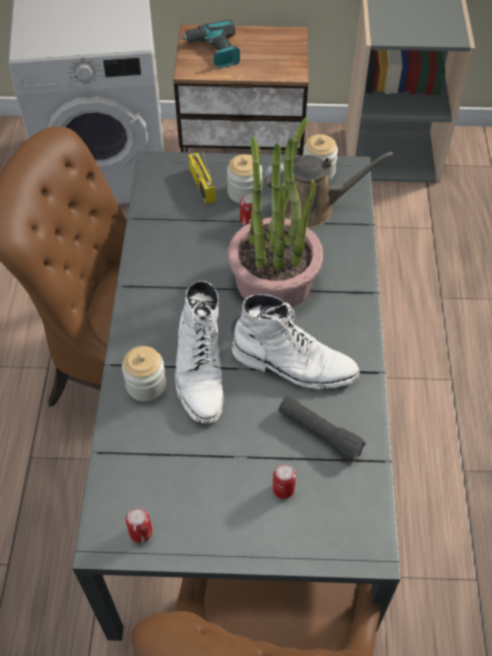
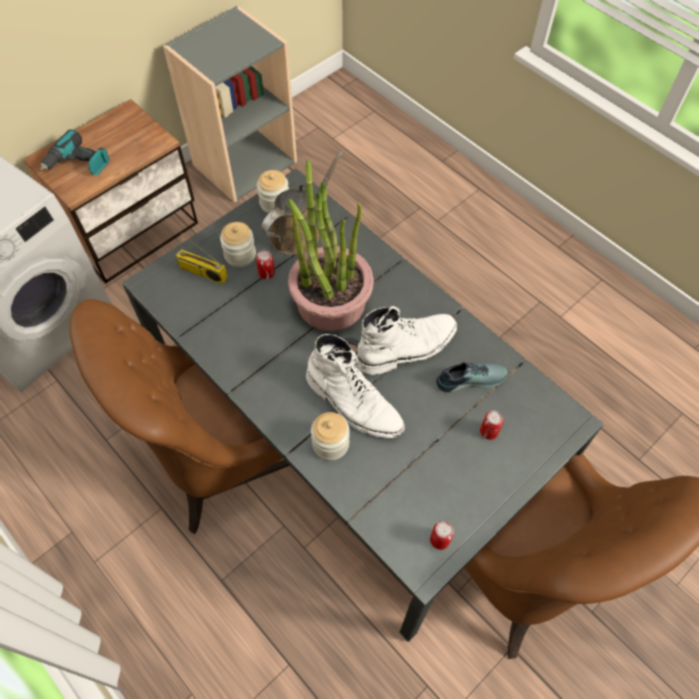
camera: 45 degrees left, 5 degrees up
(319, 433) = (470, 378): black flashlight -> shoe

